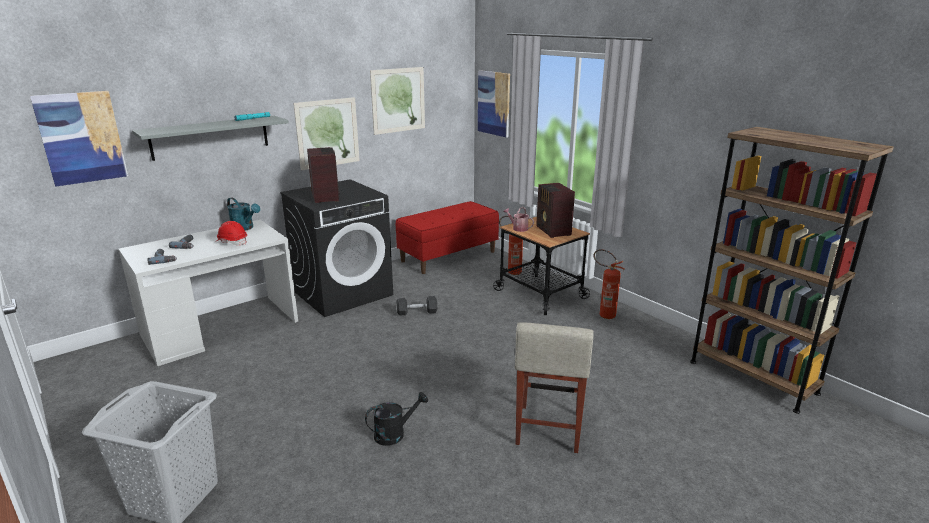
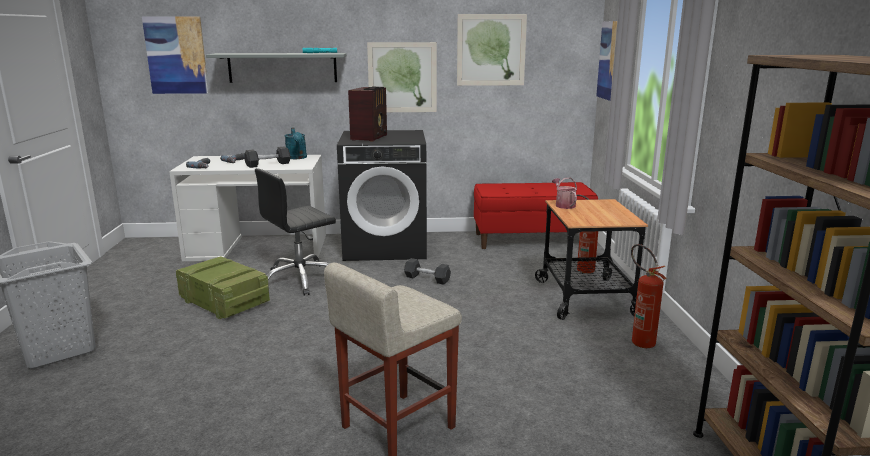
camera: 35 degrees right, 5 degrees down
(232, 242) = (268, 164): red hard hat -> black dumbbell
(274, 389) = (225, 302): none -> crate
(313, 346) = (300, 280): none -> black office chair
(395, 433) = (256, 370): black watering can -> none
(553, 231) = (601, 214): radio -> none

